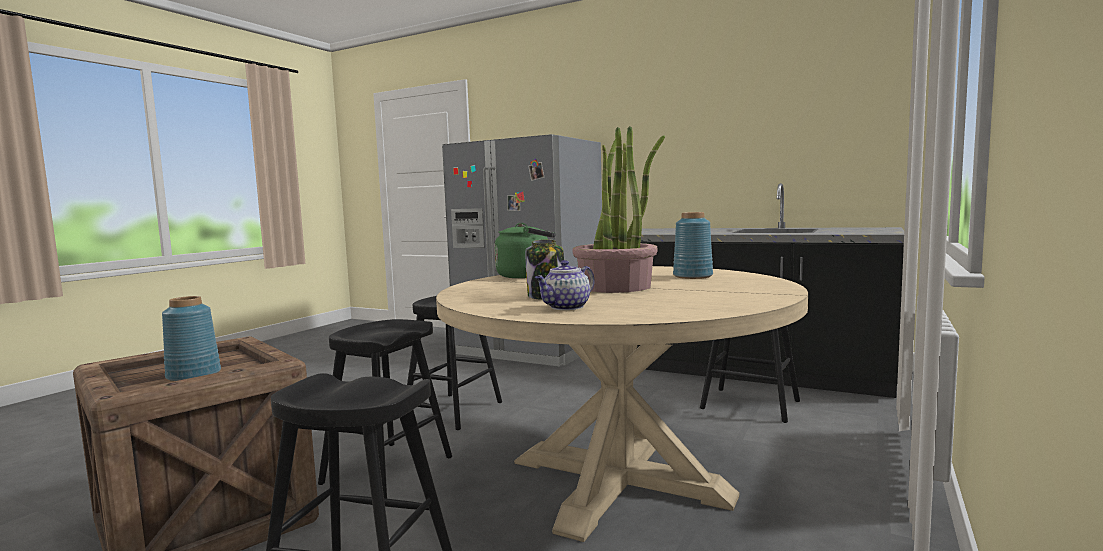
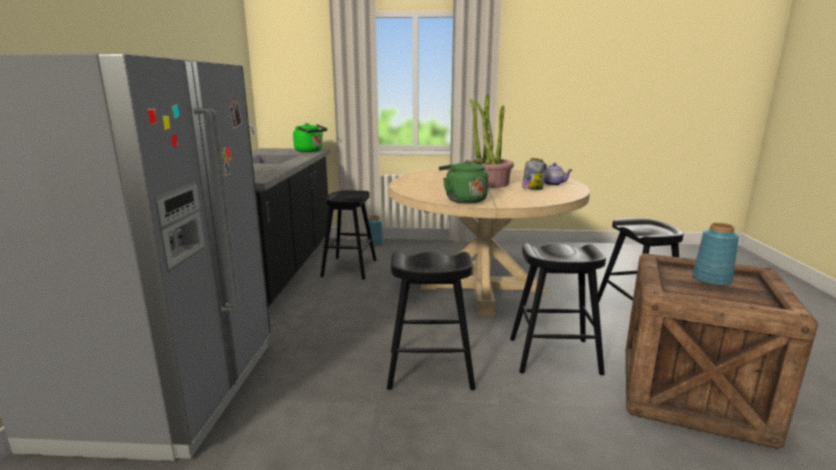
camera: 115 degrees left, 10 degrees up
(692, 276) = (438, 178): blue vase -> blue vase (374, 243)
(860, 232) = (310, 151): none -> green kettle

